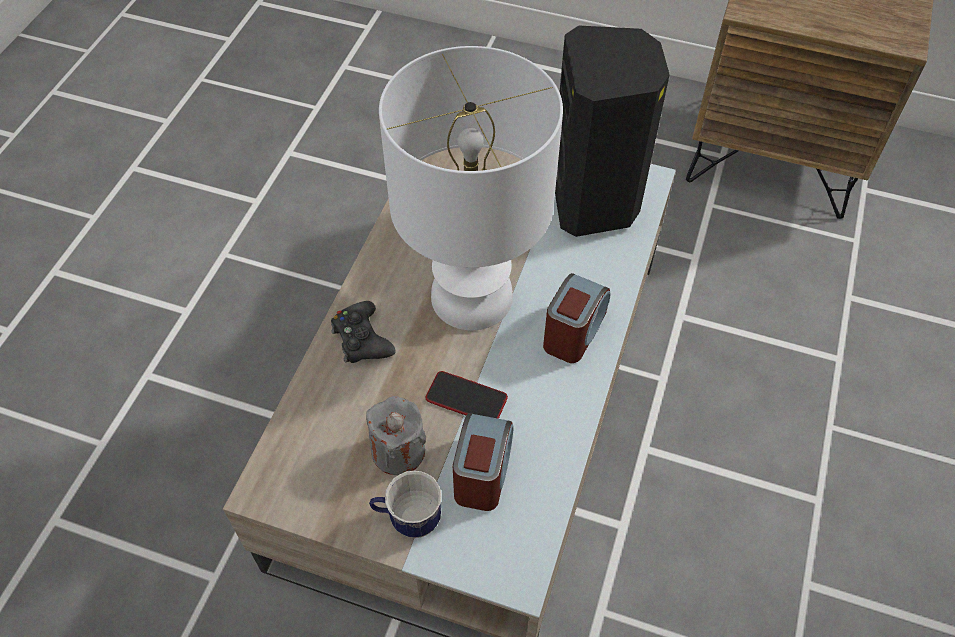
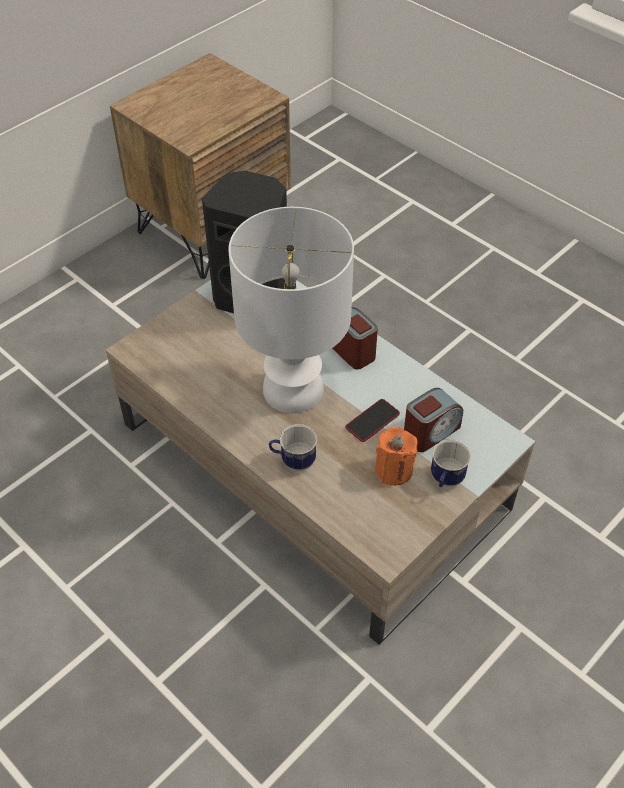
camera: 65 degrees left, 5 degrees down
(361, 339) = (293, 461): black game controller -> mug
(398, 451) = (393, 470): grey candle -> orange candle
(483, 472) = (430, 432): alarm clock -> alarm clock turned 105 degrees clockwise

